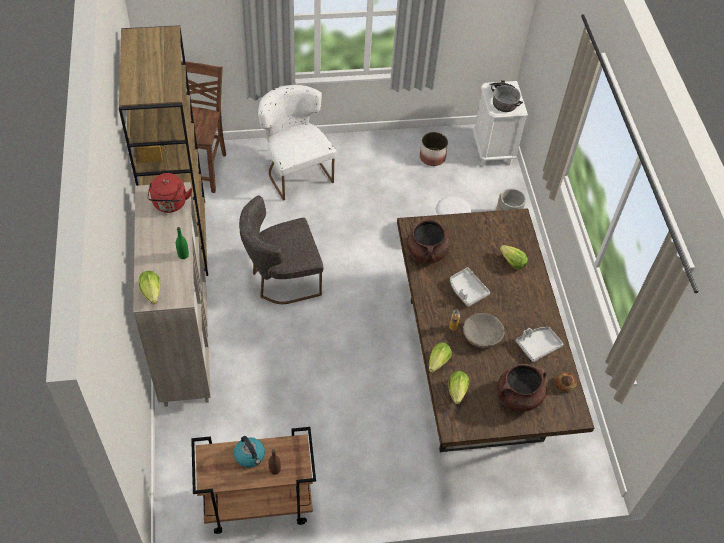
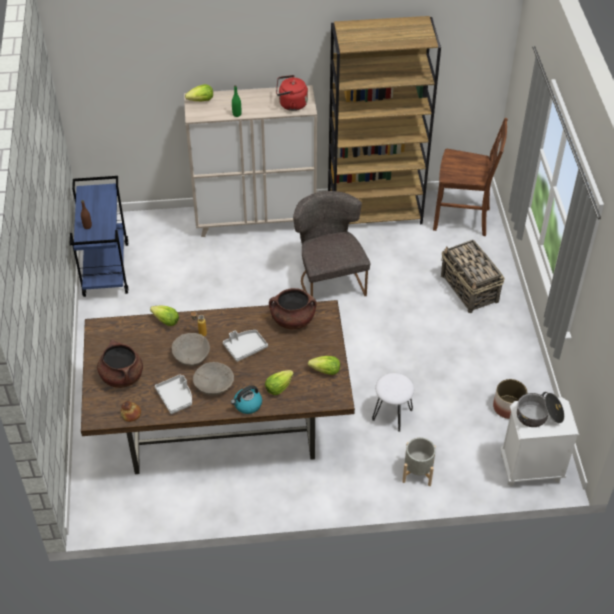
camera: 95 degrees right, 5 degrees down
(250, 456) = (102, 212): kettle -> kettle (247, 405)
(257, 504) = (105, 269): brown cart -> blue cart
(296, 171) = (469, 289): white chair -> basket
(457, 391) = (134, 332): lettuce -> lettuce (325, 371)
(517, 314) = (214, 384): none -> beige bowl

